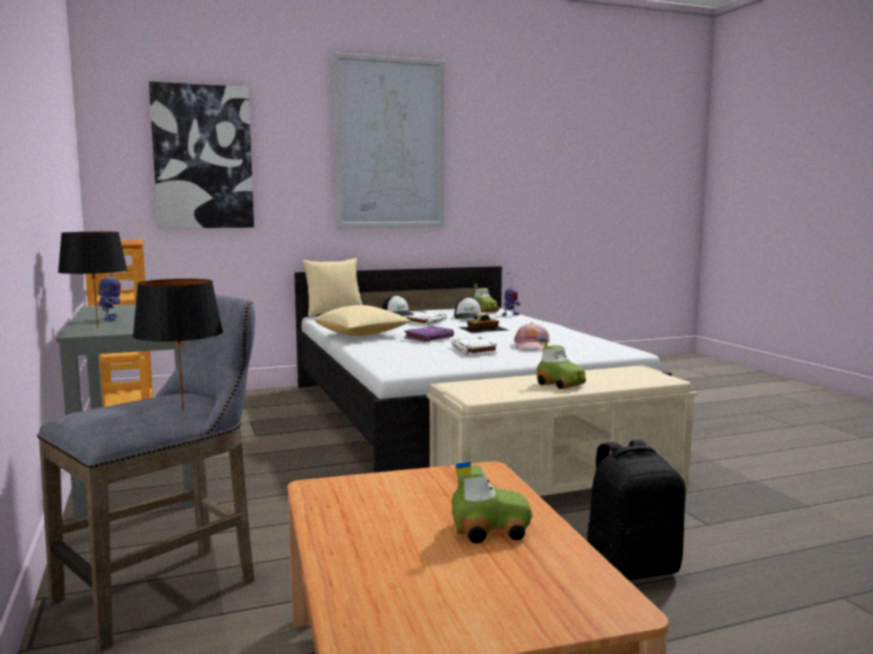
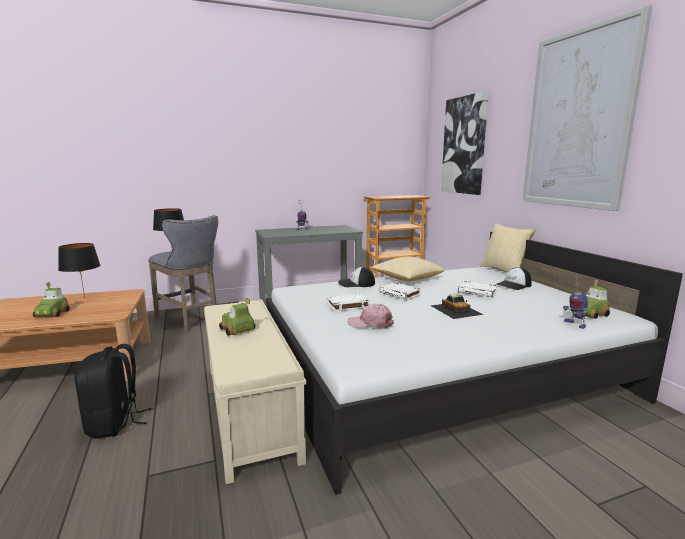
camera: 90 degrees right, 5 degrees up
(97, 327) = (277, 230): black table lamp -> black table lamp (84, 298)
(429, 337) = (400, 294): purple book -> white book
(469, 317) = (530, 307): cap -> cap (356, 283)
(561, 384) = (237, 330): toy car -> toy car turned 90 degrees clockwise

